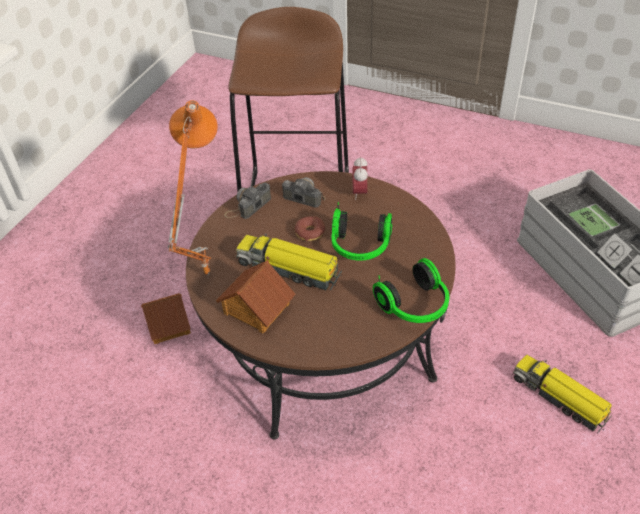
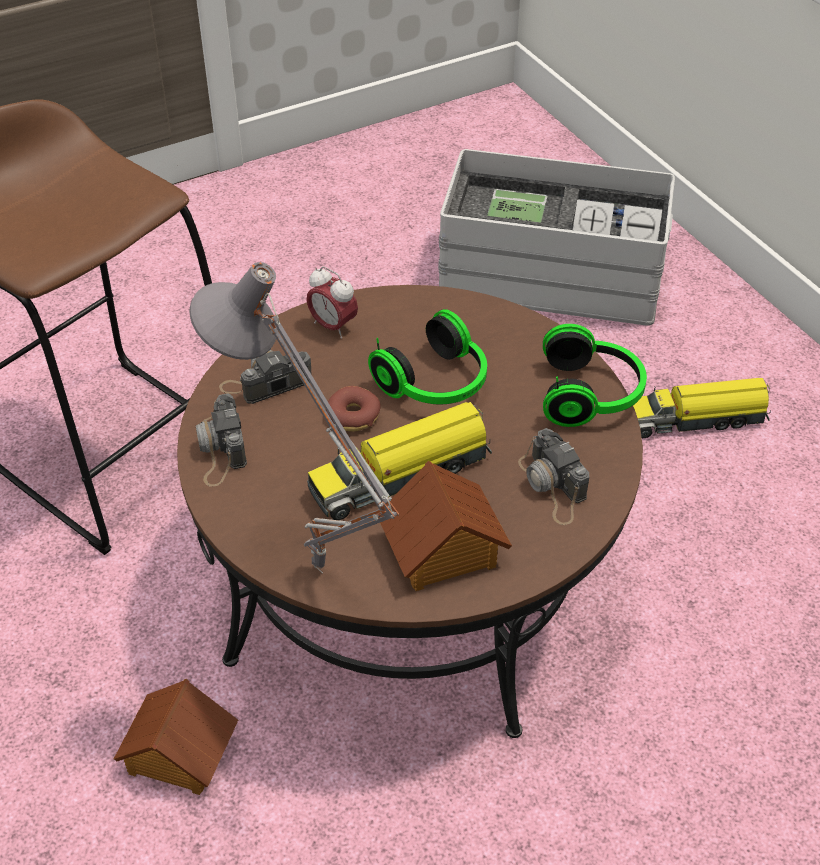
camera: 55 degrees left, 0 degrees up
(204, 274) = (312, 573): orange table lamp -> grey table lamp
(335, 325) = (552, 486): none -> camera

